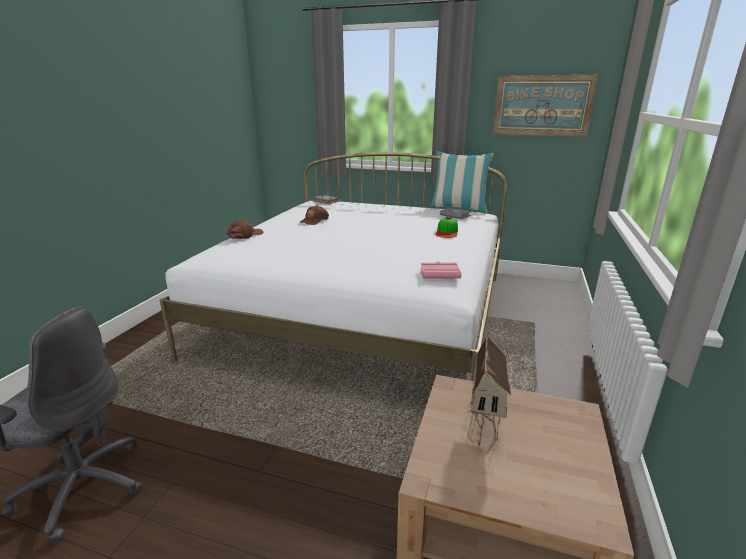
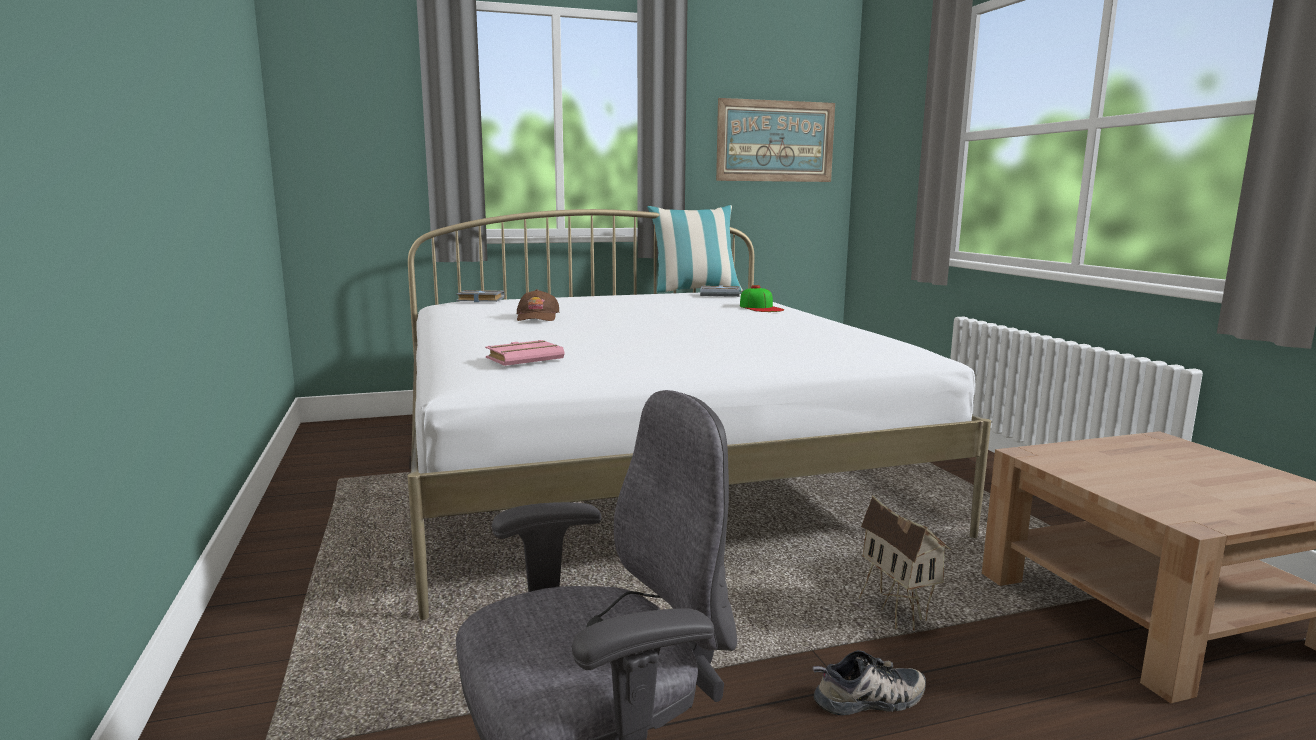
camera: 35 degrees left, 10 degrees down
(245, 235) = (471, 342): brown cap -> none
(258, 483) = (869, 700): none -> shoe
(440, 273) = (872, 337): pink book -> pink book (525, 358)
(484, 427) = (1133, 472): toy house -> toy house (897, 614)

